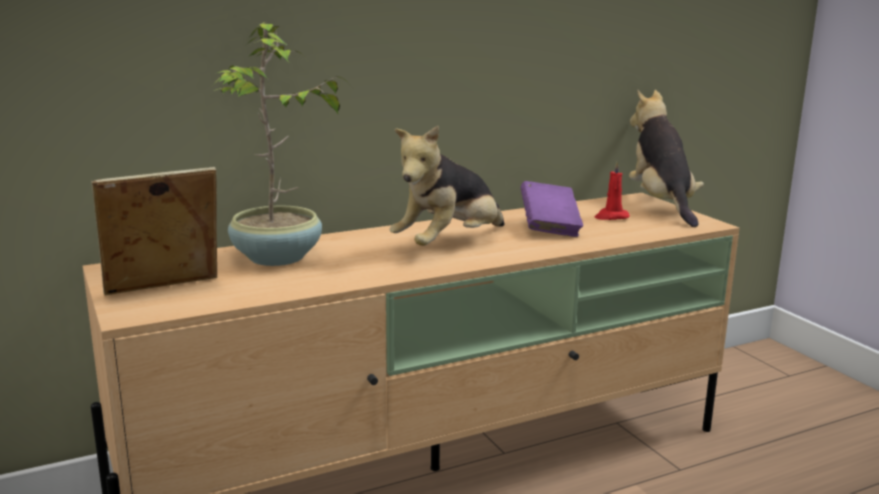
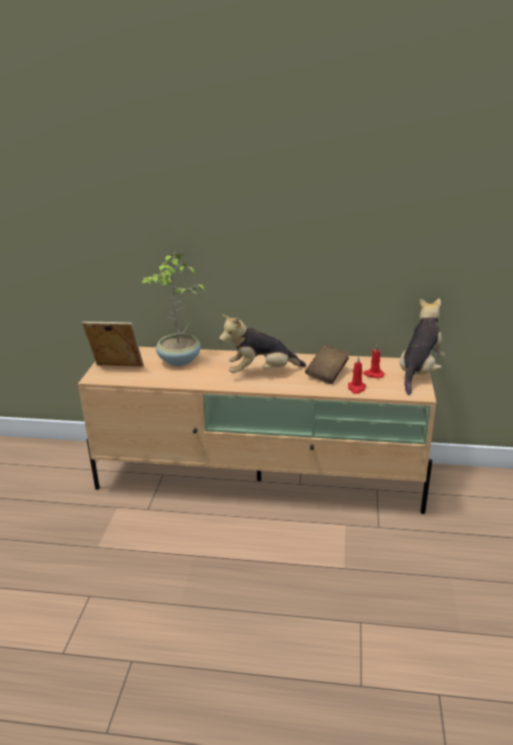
camera: 35 degrees right, 10 degrees up
(549, 227) = (327, 373): purple book -> brown book
(619, 234) = (356, 388): none -> red candle

